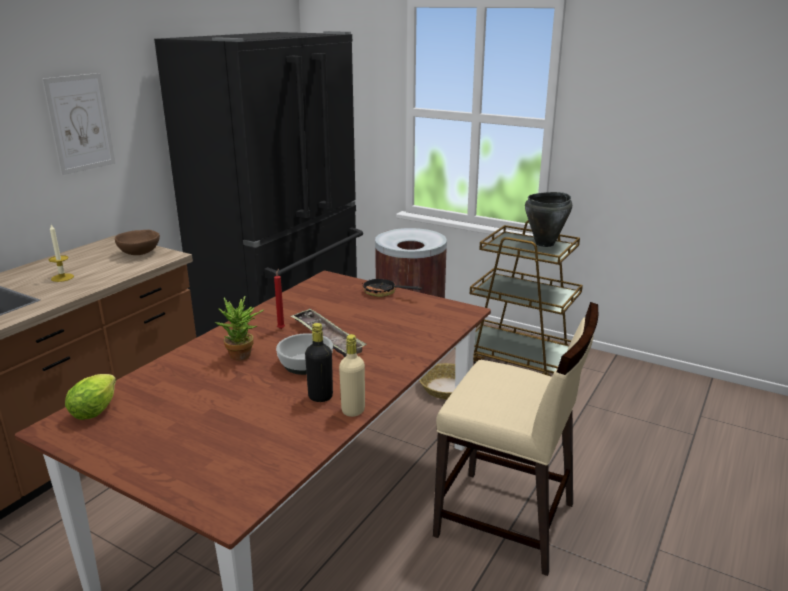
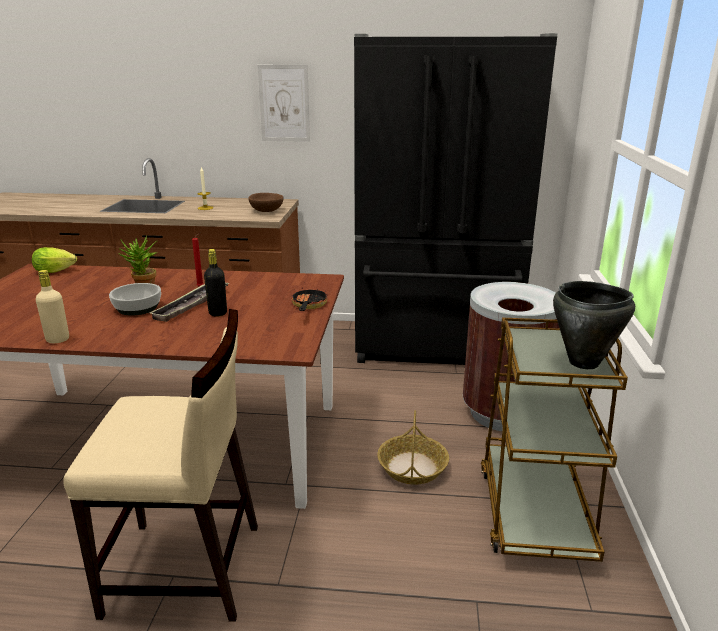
camera: 65 degrees right, 0 degrees up
(320, 397) = (80, 324): black bottle -> black bottle (218, 313)
(506, 521) = (185, 570): beige chair -> beige chair turned 90 degrees counterclockwise

